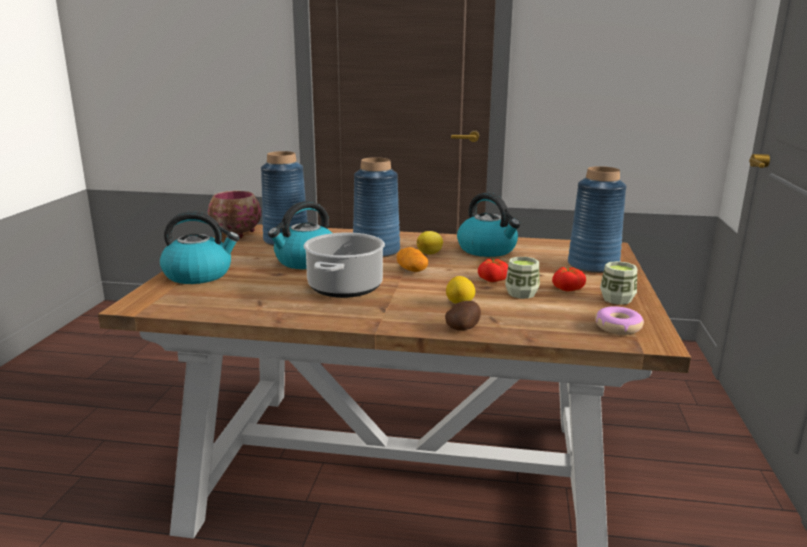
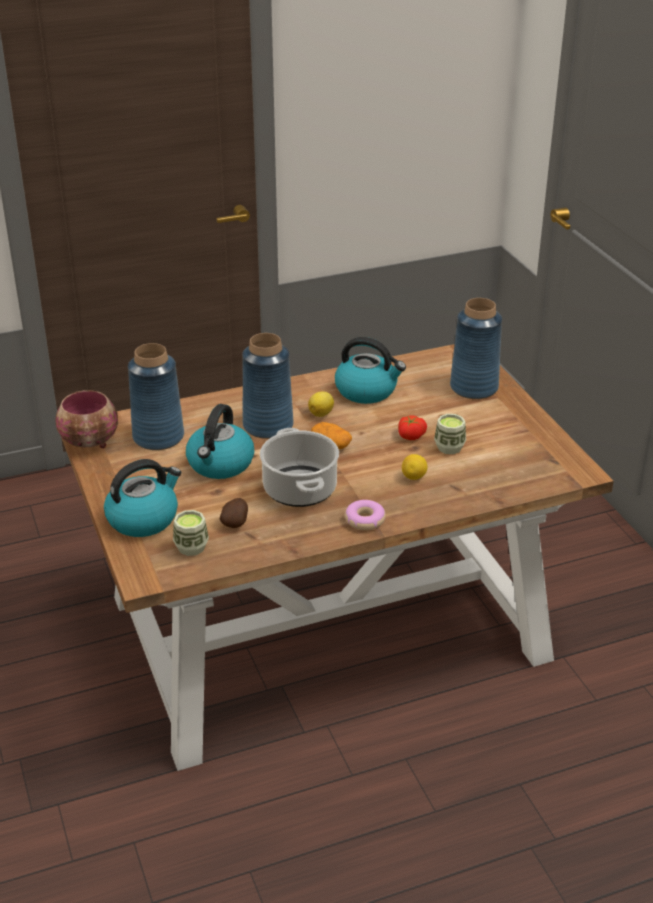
camera: 30 degrees left, 15 degrees up
(464, 328) = (444, 506): potato -> potato (236, 522)
(567, 288) = (478, 428): tomato -> none
(617, 299) = (524, 430): cup -> cup (191, 547)
(618, 327) = (548, 465): donut -> donut (364, 520)

